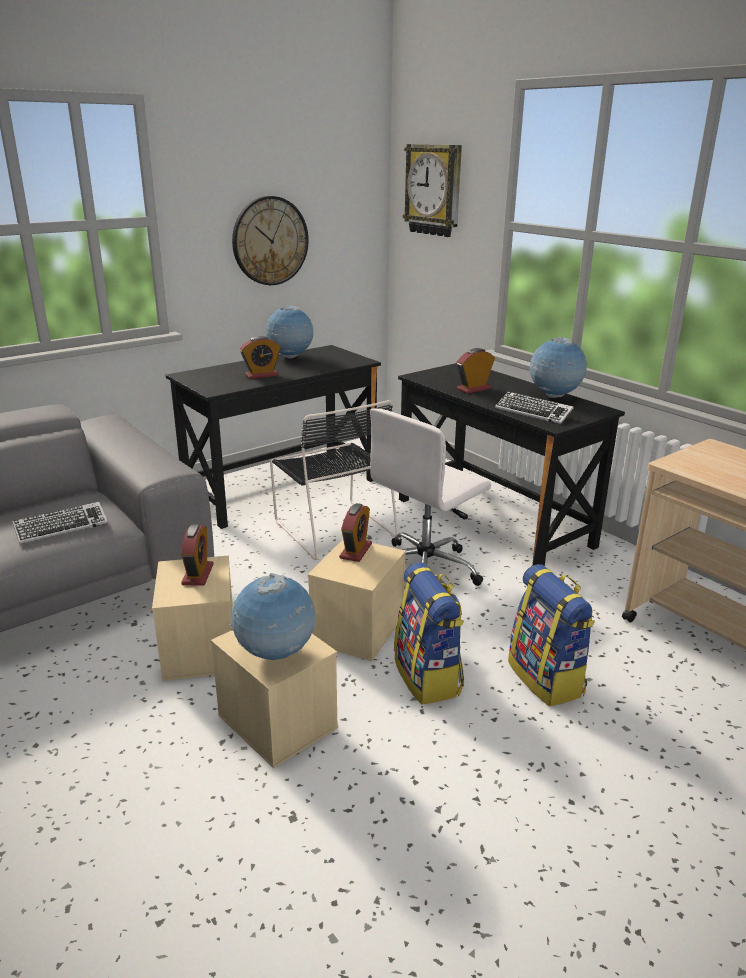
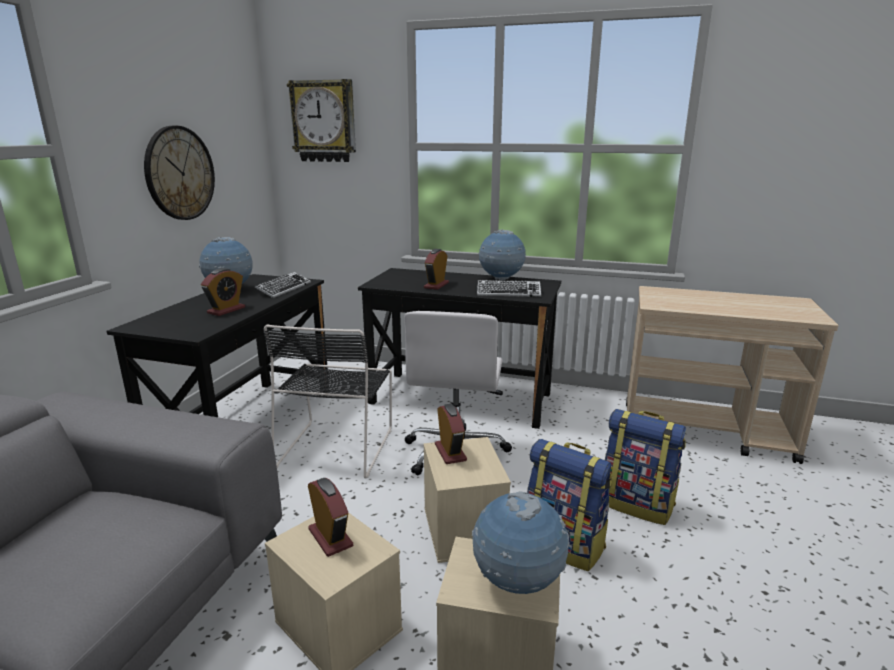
camera: 35 degrees left, 5 degrees down
(61, 528) = (113, 552): keyboard -> keyboard (284, 289)
(333, 527) = (337, 446): black chair -> black chair turned 75 degrees clockwise

